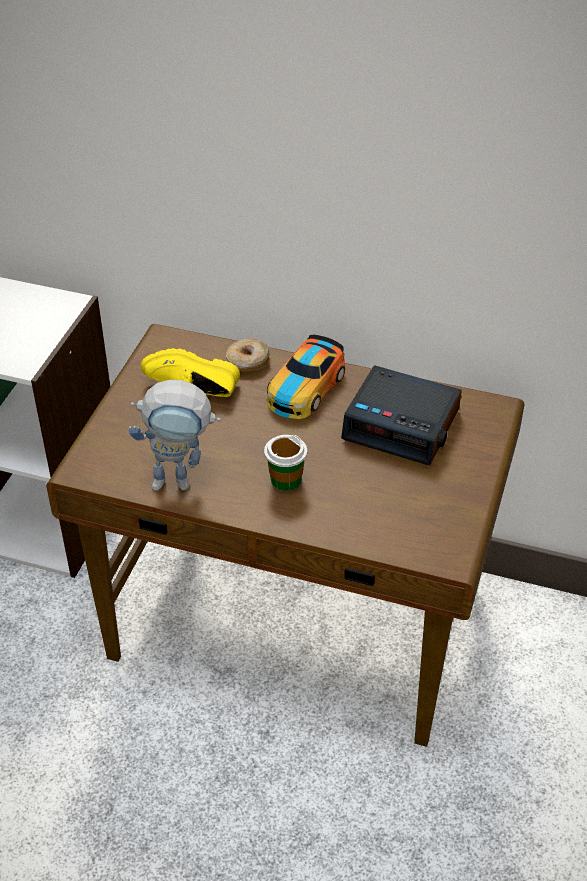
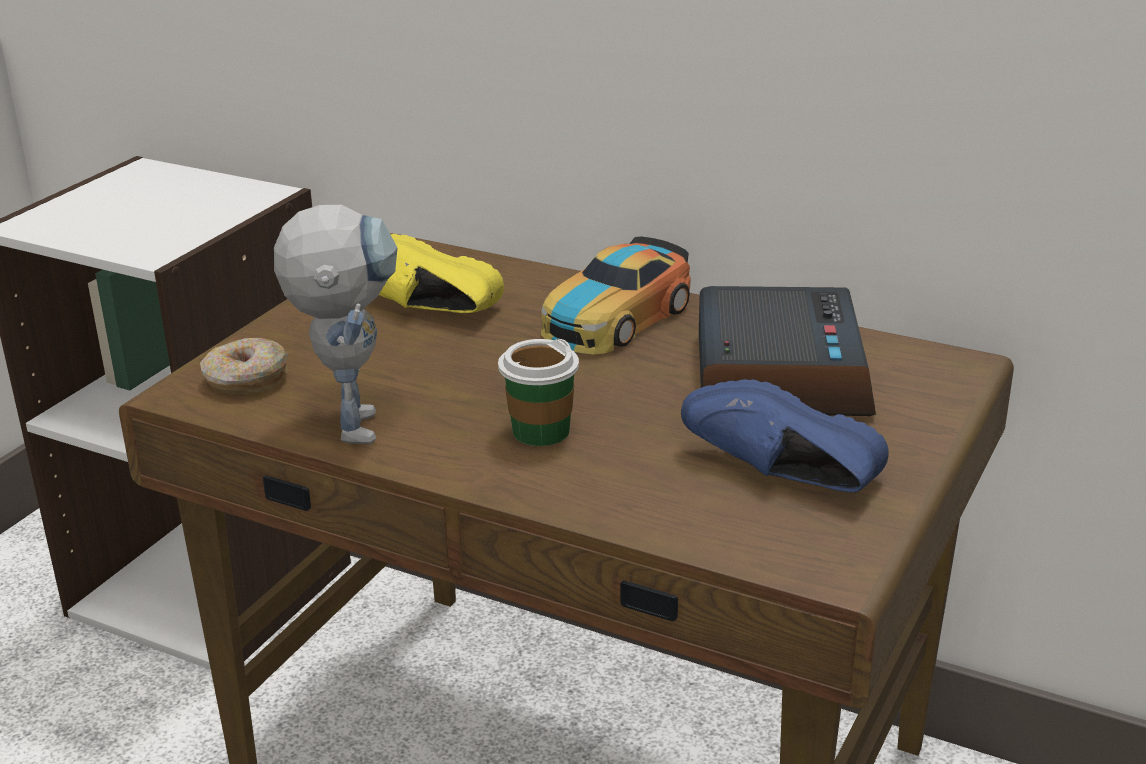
camera: 10 degrees right, 15 degrees down
(181, 481) = (351, 419): toy robot -> toy robot turned 105 degrees counterclockwise
(247, 361) = (527, 282): donut -> donut (246, 380)
(402, 424) = (778, 374): alarm clock -> alarm clock turned 120 degrees counterclockwise
(415, 500) = (778, 476): none -> blue shoe

